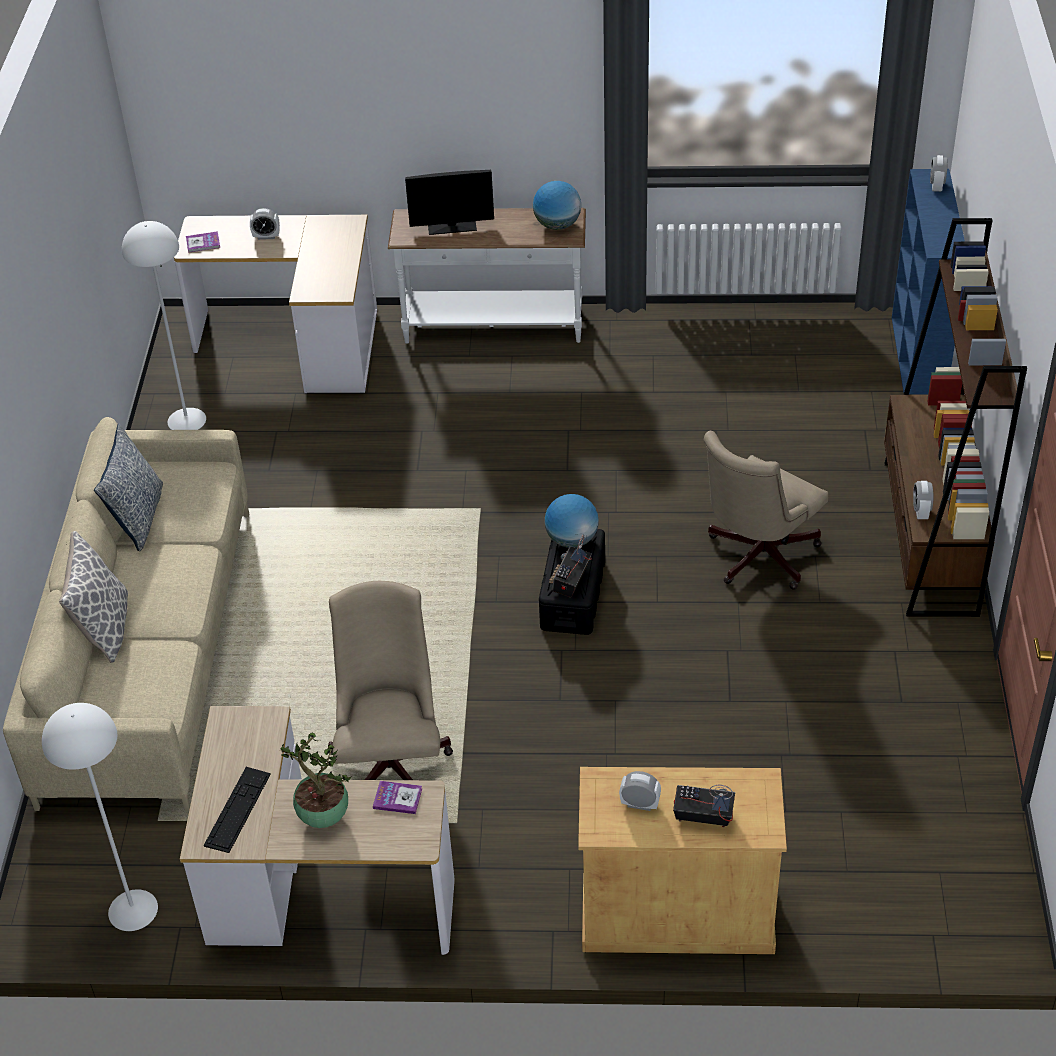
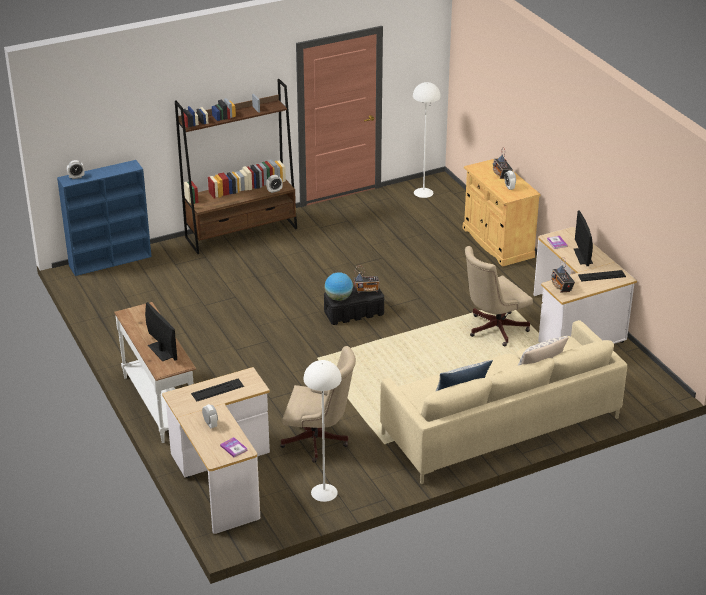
camera: 120 degrees left, 10 degrees down
(133, 910) = (632, 367): white floor lamp -> white floor lamp (423, 192)
(253, 728) = (561, 287): none -> radio
(322, 816) = (583, 256): potted plant -> monitor
(329, 258) = (217, 390): none -> keyboard
(557, 225) = (138, 315): globe -> none
(756, 557) = (289, 272): beige office chair -> beige office chair (319, 441)

